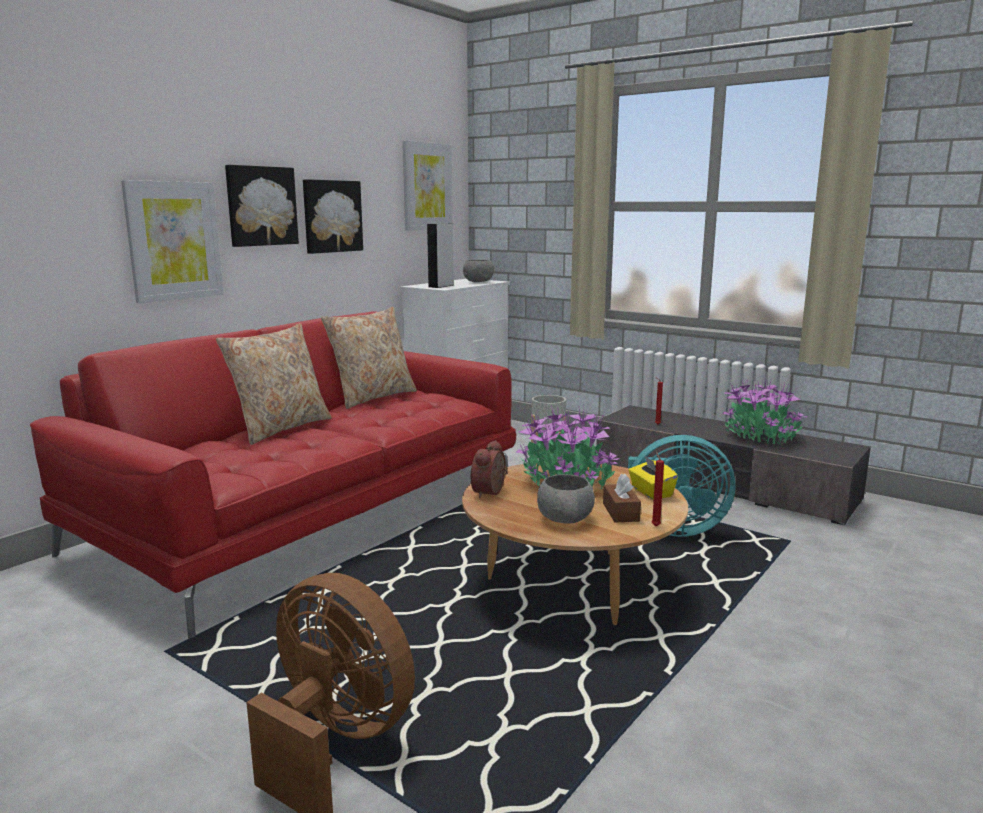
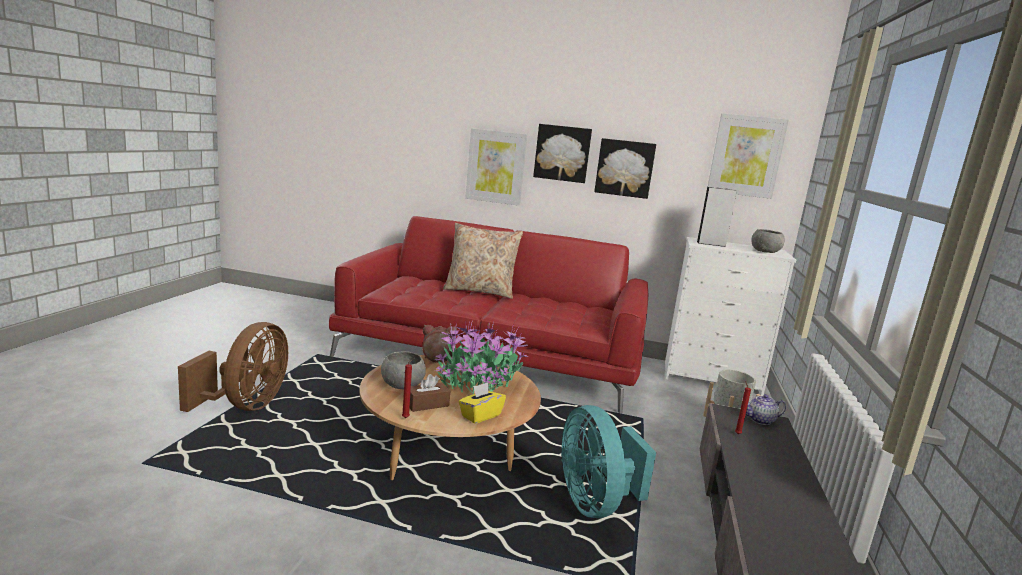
camera: 65 degrees right, 0 degrees up
(372, 397) = (571, 302): beige pillow -> none
(634, 413) = (760, 420): none -> teapot
(760, 436) = (785, 502): potted plant -> none

